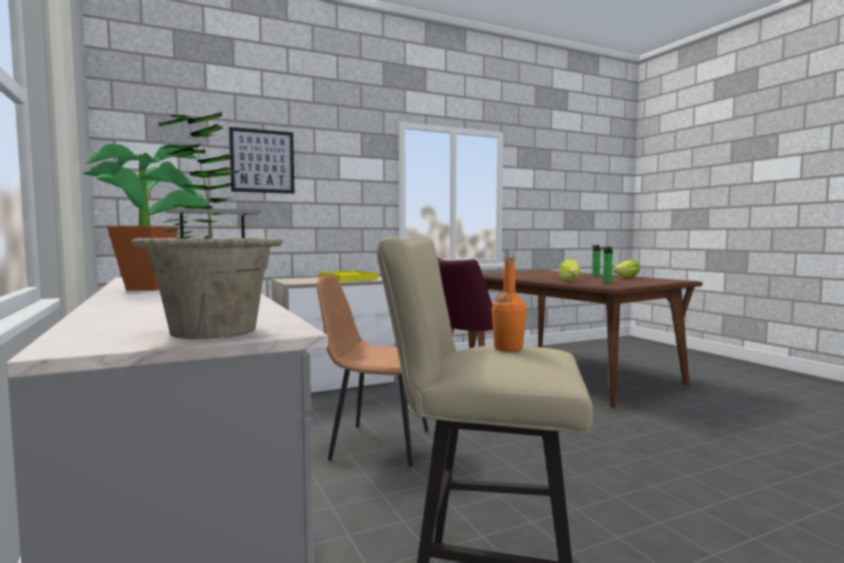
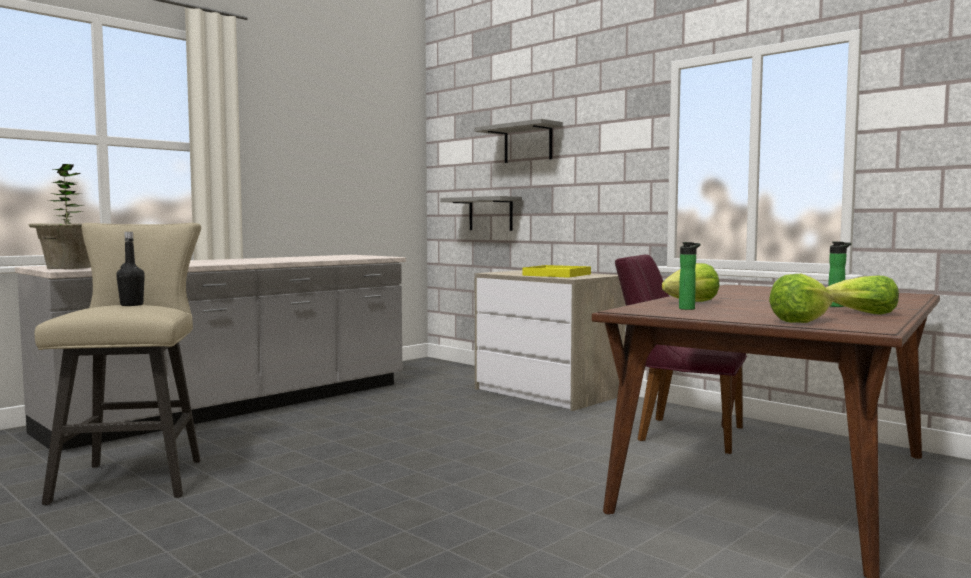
camera: 70 degrees right, 0 degrees up
(155, 288) = (271, 258): potted plant -> none
(262, 161) = (528, 143): picture -> grey shelf
(378, 444) = (373, 427): brown chair -> none
(508, 348) = (131, 305): orange bottle -> black bottle
(660, 281) = (800, 321): none -> lettuce

